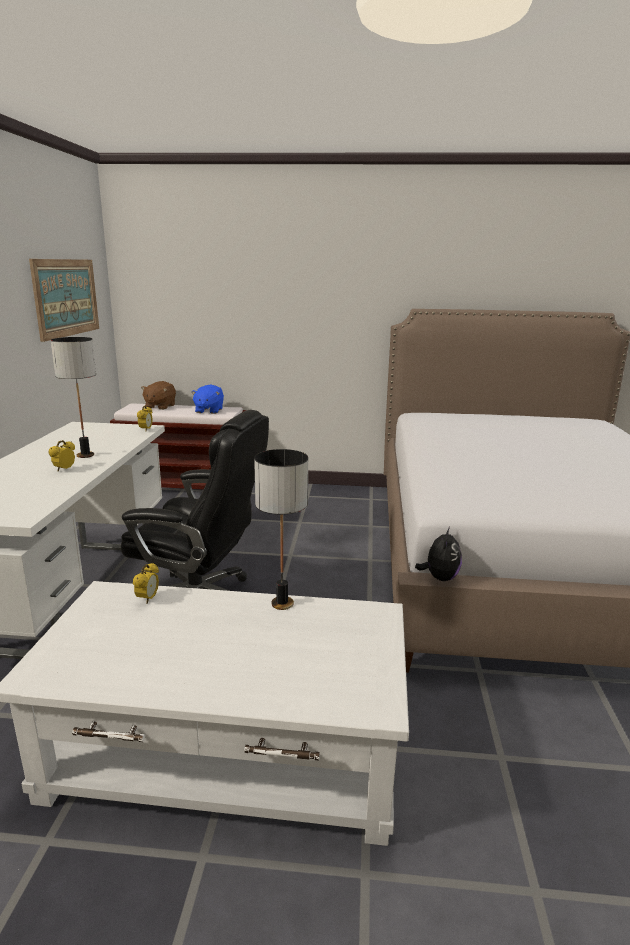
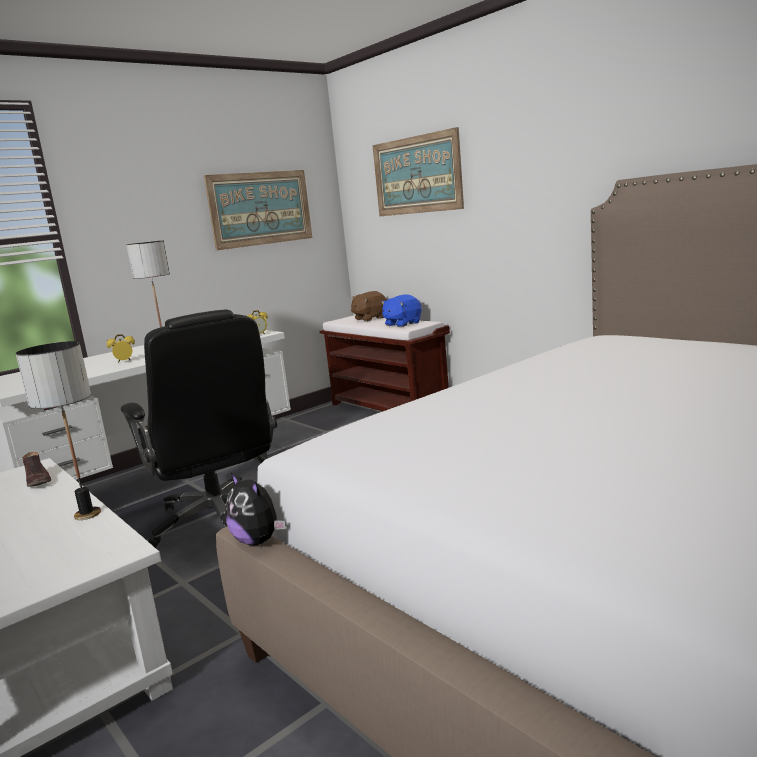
camera: 45 degrees right, 5 degrees down
(148, 599) = (38, 480): alarm clock -> brown shoe
(217, 280) = (416, 175): none -> picture
(439, 578) = (258, 541): plush toy -> plush toy turned 75 degrees clockwise

